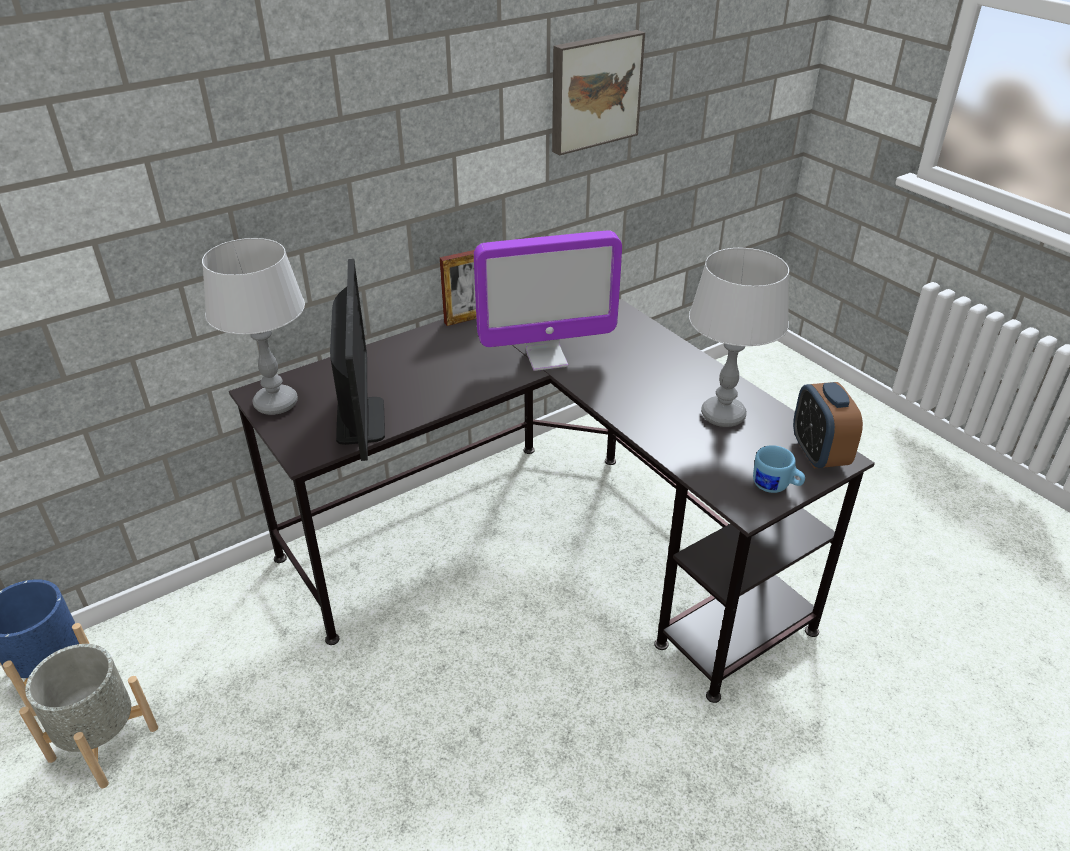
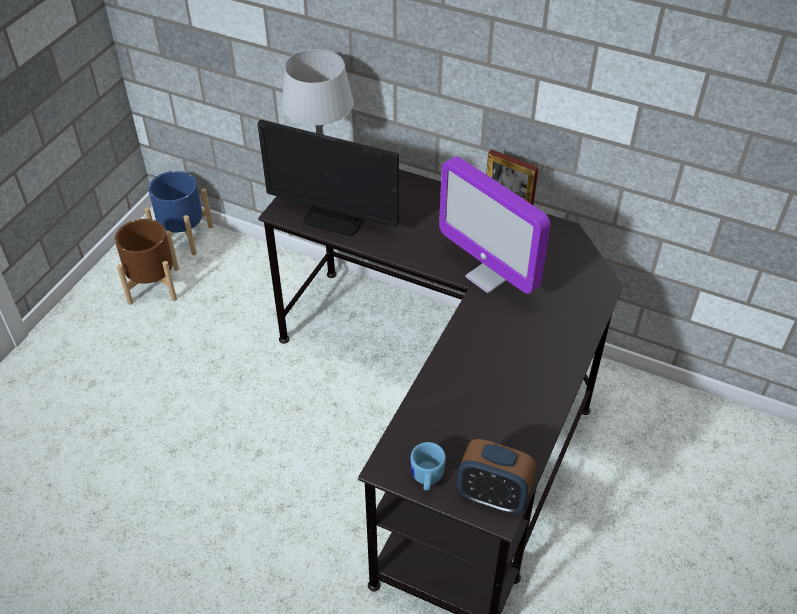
camera: 60 degrees right, 10 degrees up
(103, 744) = (153, 285): grey planter -> brown planter
(360, 420) = (334, 218): monitor -> monitor turned 60 degrees clockwise
(594, 91) = (700, 93): picture -> none
(722, 415) = (498, 413): grey table lamp -> none
(818, 454) = (493, 496): alarm clock -> alarm clock turned 120 degrees counterclockwise

